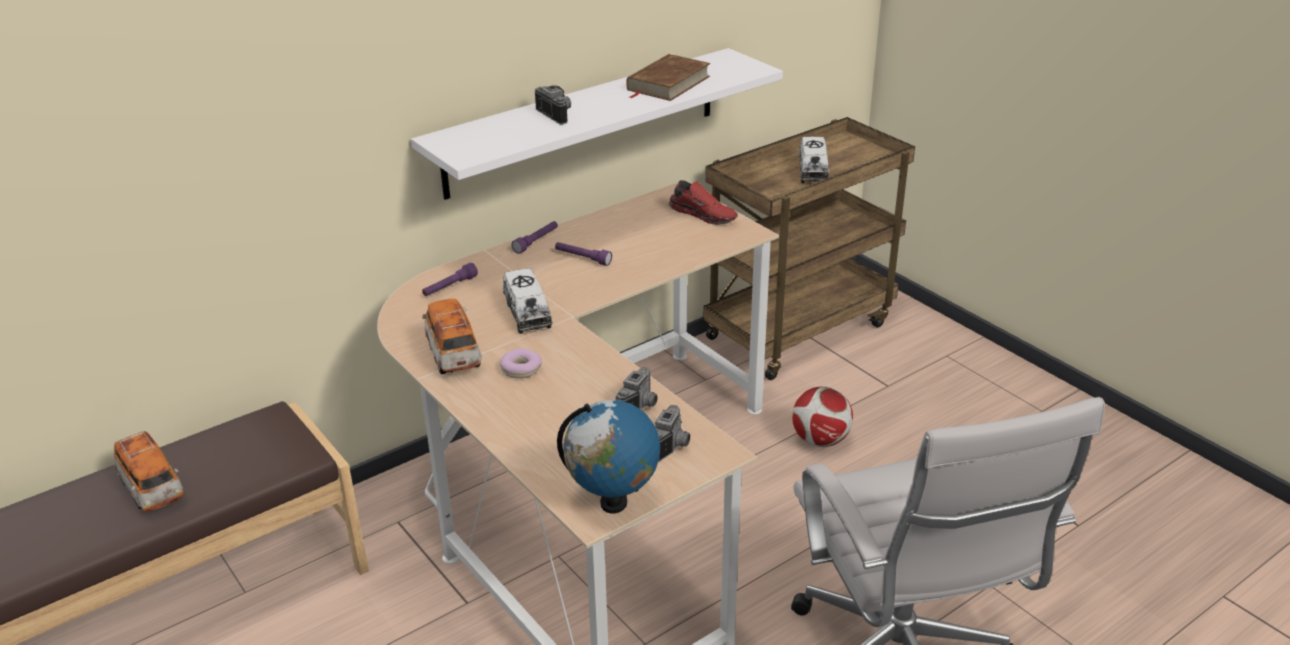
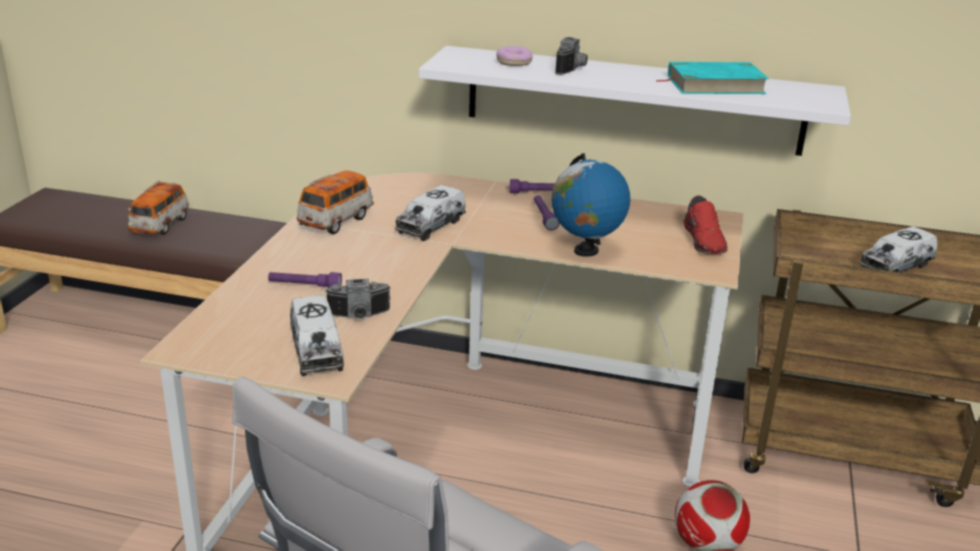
camera: 50 degrees right, 5 degrees down
(449, 287) = (424, 188): purple flashlight -> purple flashlight (305, 287)
(521, 369) = (350, 250): donut -> donut (514, 62)
(613, 503) = (206, 351): globe -> globe (585, 251)
(668, 83) = (714, 85): brown book -> turquoise book
(673, 446) = (316, 351): camera -> toy truck

